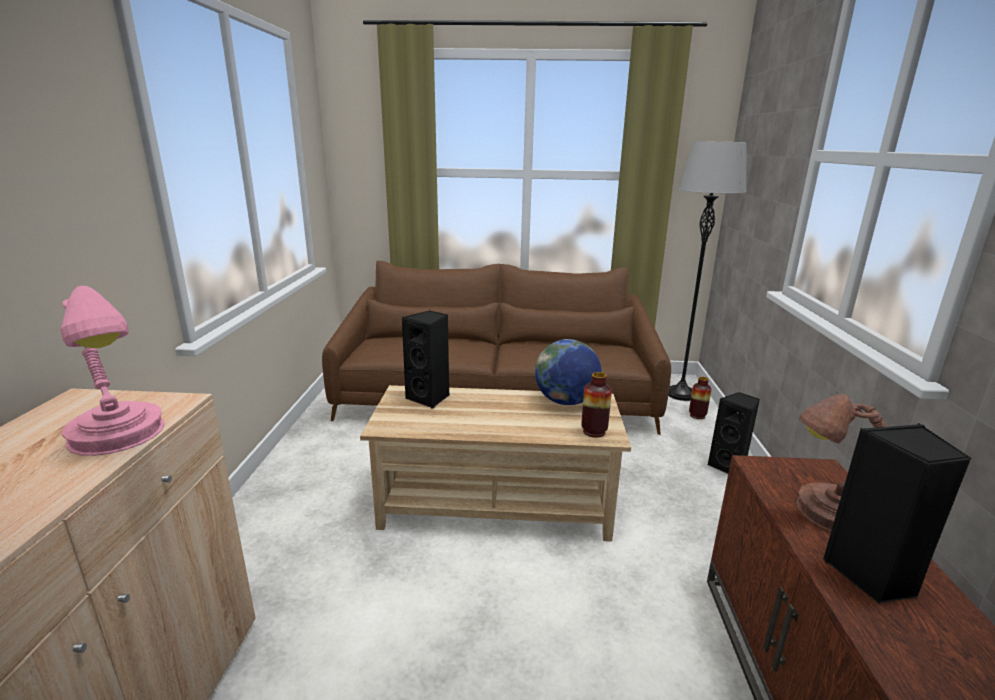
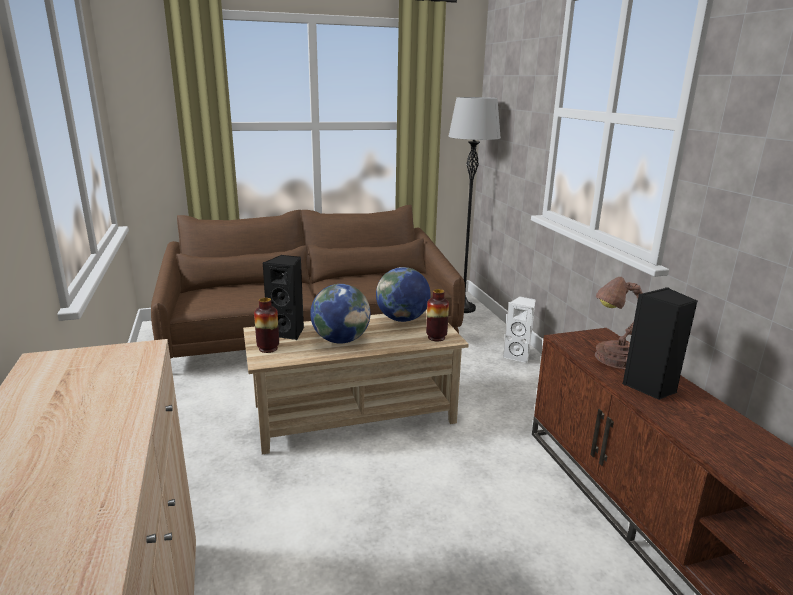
camera: 20 degrees left, 0 degrees up
(119, 436) = (126, 378): pink table lamp -> none
(479, 416) = (341, 340): none -> globe
(697, 416) = (481, 323): vase -> vase (268, 348)
(729, 467) = (518, 356): black speaker -> white speaker

